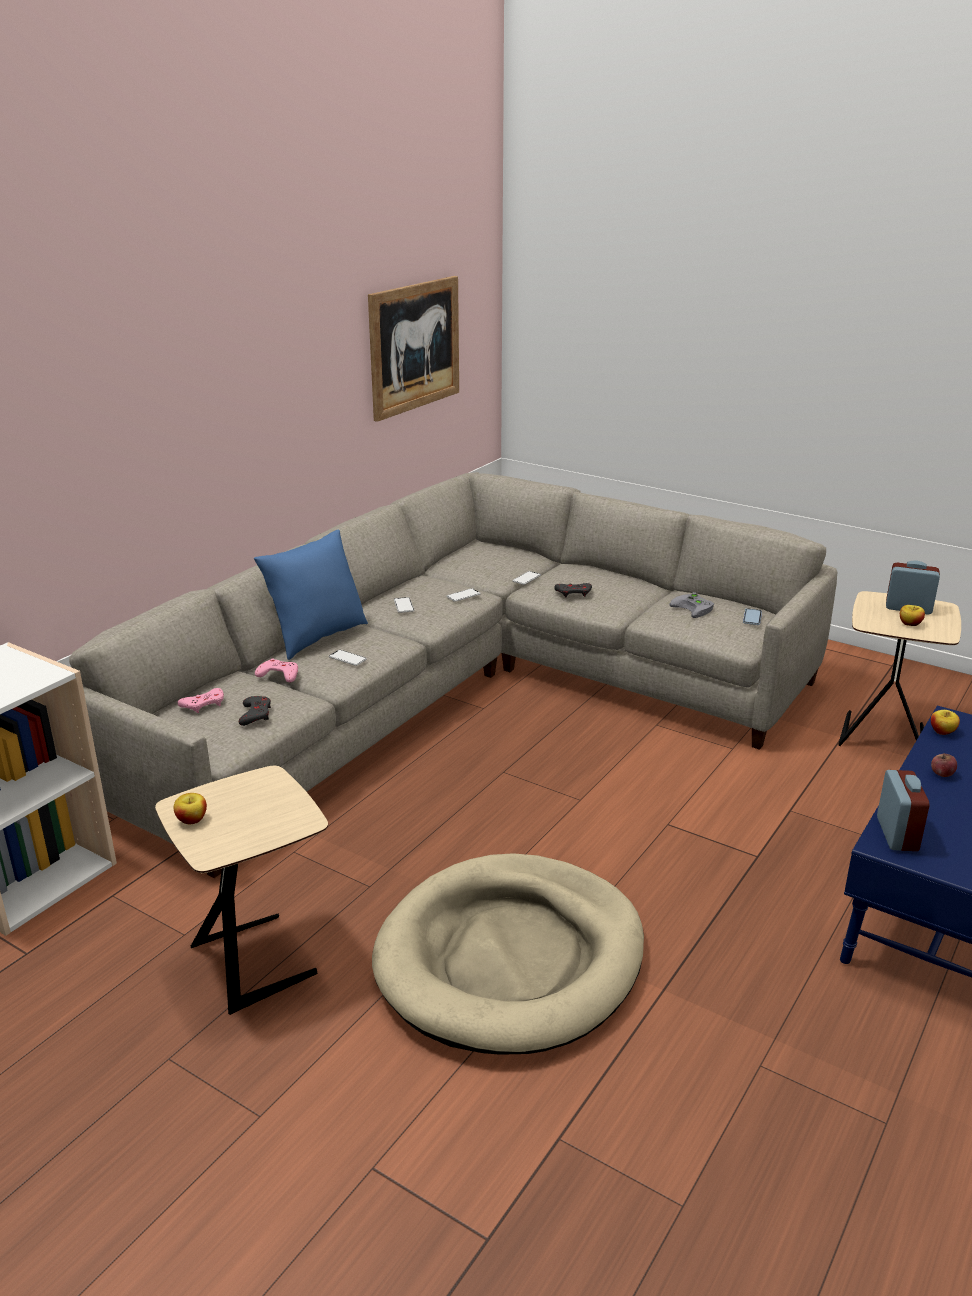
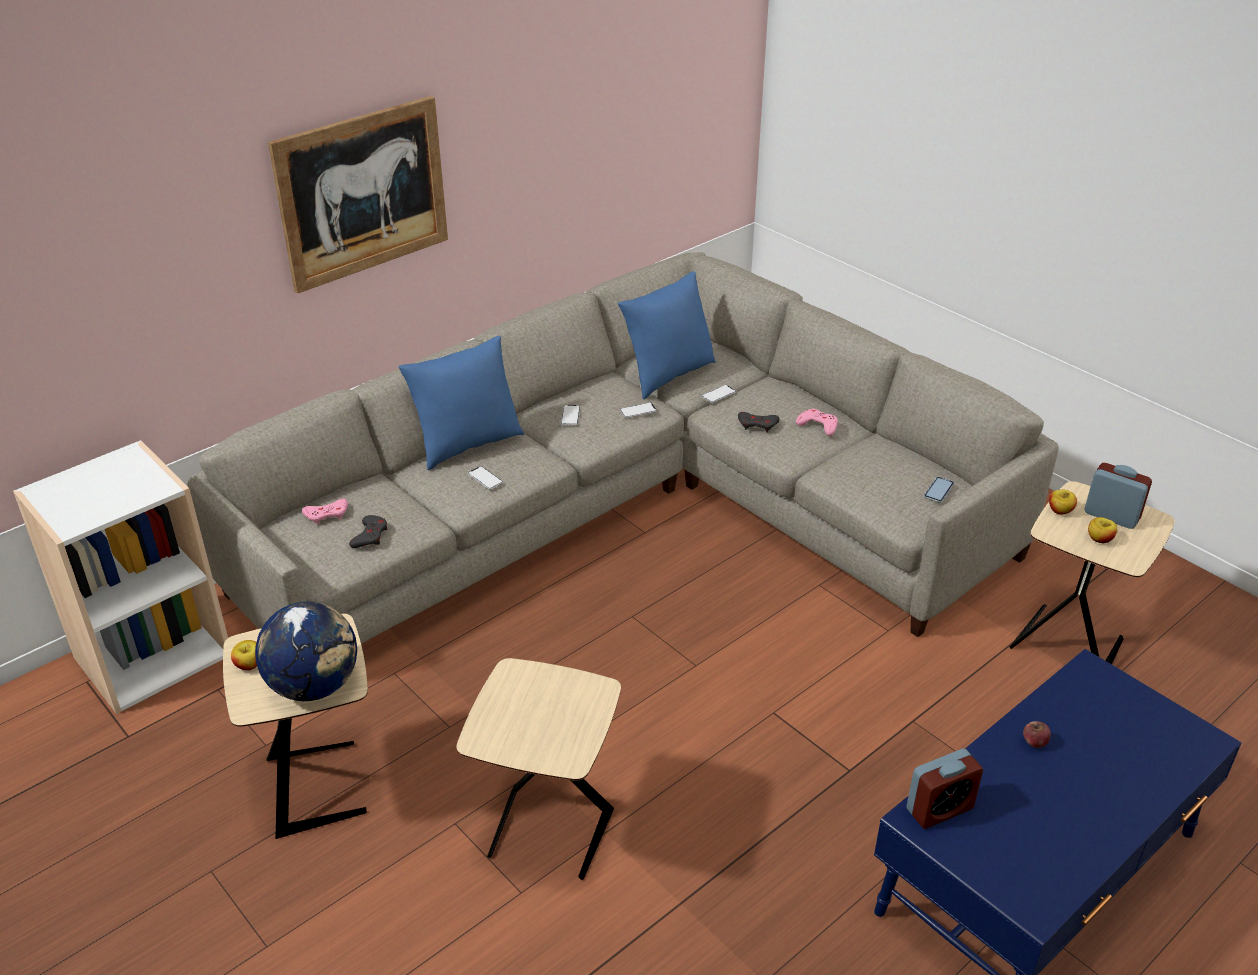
camera: 15 degrees right, 10 degrees up
(270, 825) = (314, 685): none -> globe
(279, 674) = (412, 488): pink game controller -> pink game controller (818, 425)
(414, 346) = (637, 113): picture -> picture (362, 193)
(475, 570) = (667, 375): none -> blue pillow
(511, 958) = (549, 835): beige dog bed -> beige side table
(694, 608) = (879, 468): grey game controller -> none
(897, 834) = (939, 809): alarm clock -> alarm clock turned 45 degrees clockwise
(942, 731) = (1069, 686): apple -> apple (1060, 510)

